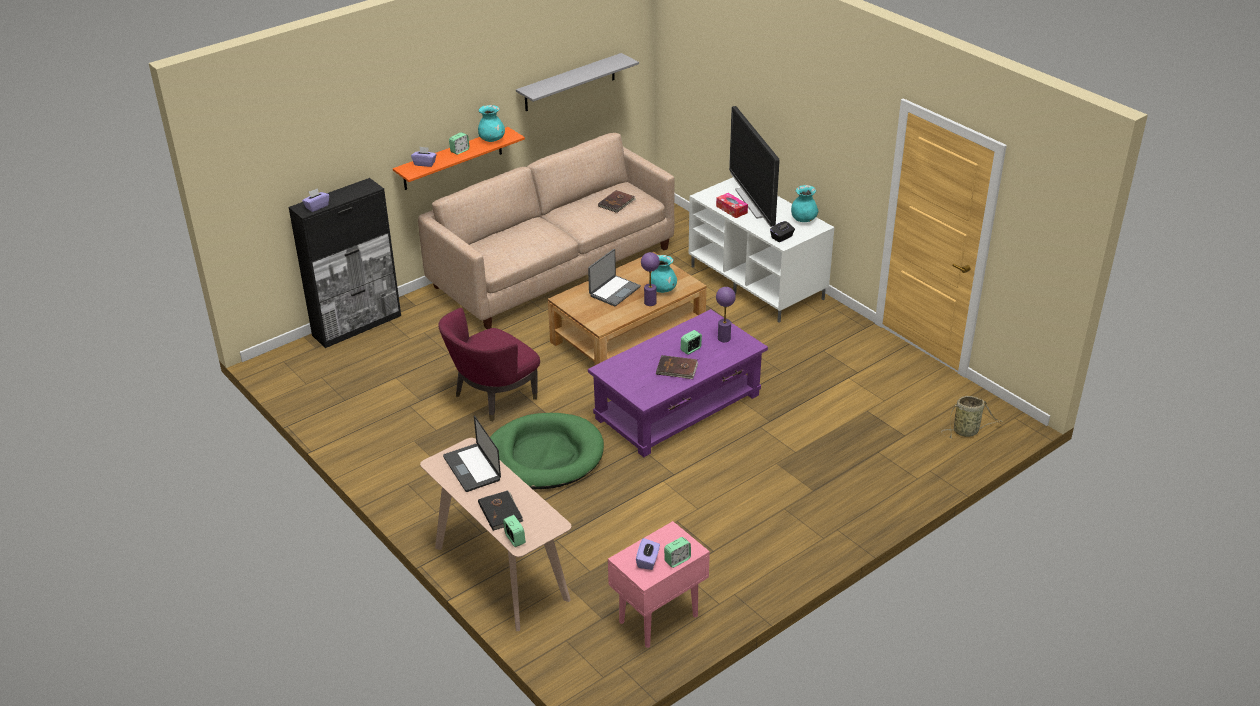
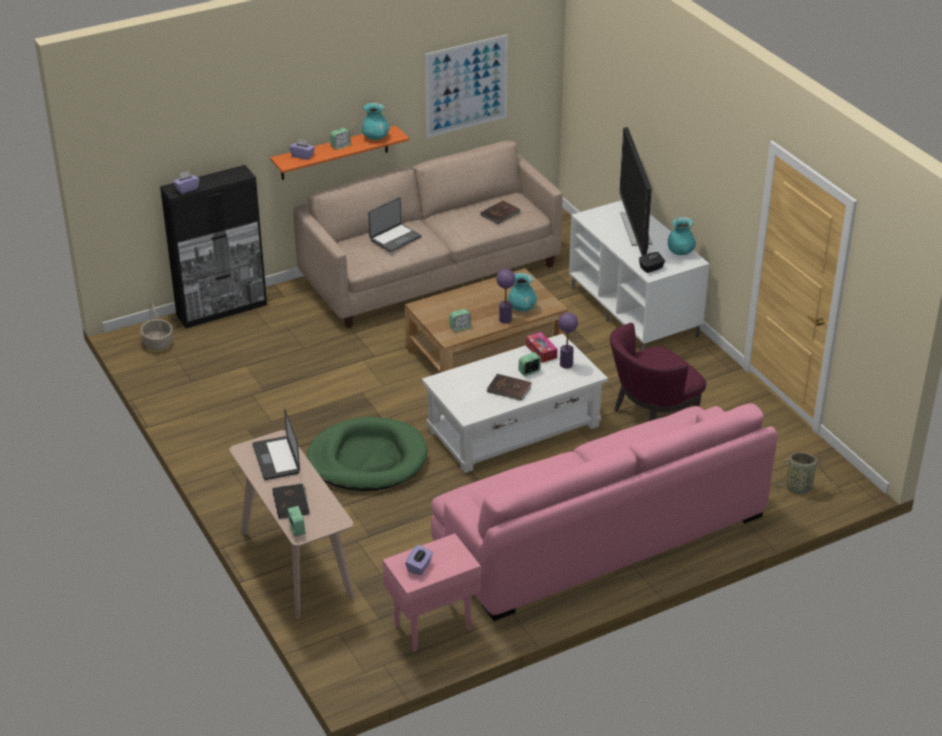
camera: 10 degrees right, 0 degrees up
(301, 366) = (158, 343): none -> basket
(492, 397) = (334, 396): purple armchair -> purple armchair (651, 416)
(570, 82) = (466, 86): grey shelf -> picture
(614, 291) = (472, 304): laptop -> laptop (394, 238)
(677, 407) = (513, 428): purple coffee table -> white coffee table
(677, 560) = (447, 570): alarm clock -> alarm clock (460, 327)
(731, 209) = (609, 233): tissue box -> tissue box (541, 351)
(792, 497) = (600, 530): none -> pink sofa

